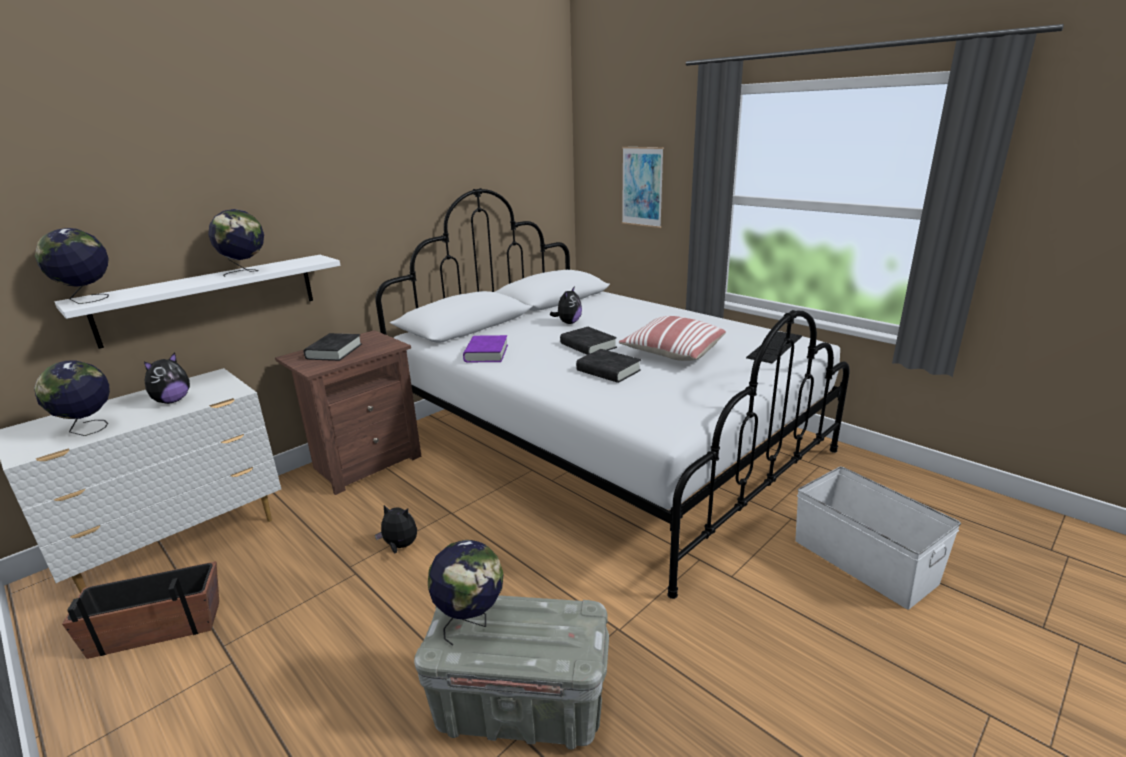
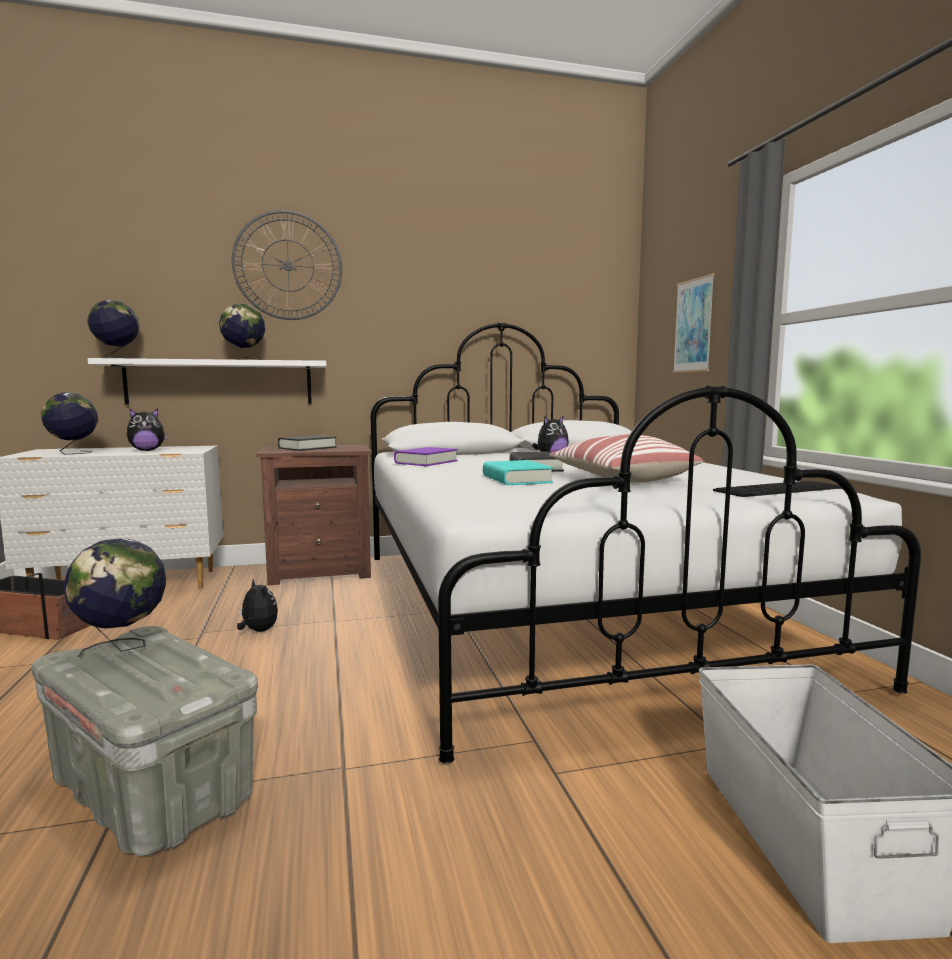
camera: 30 degrees right, 15 degrees down
(262, 152) = (288, 265): none -> wall clock
(608, 371) = (516, 479): black book -> turquoise book

